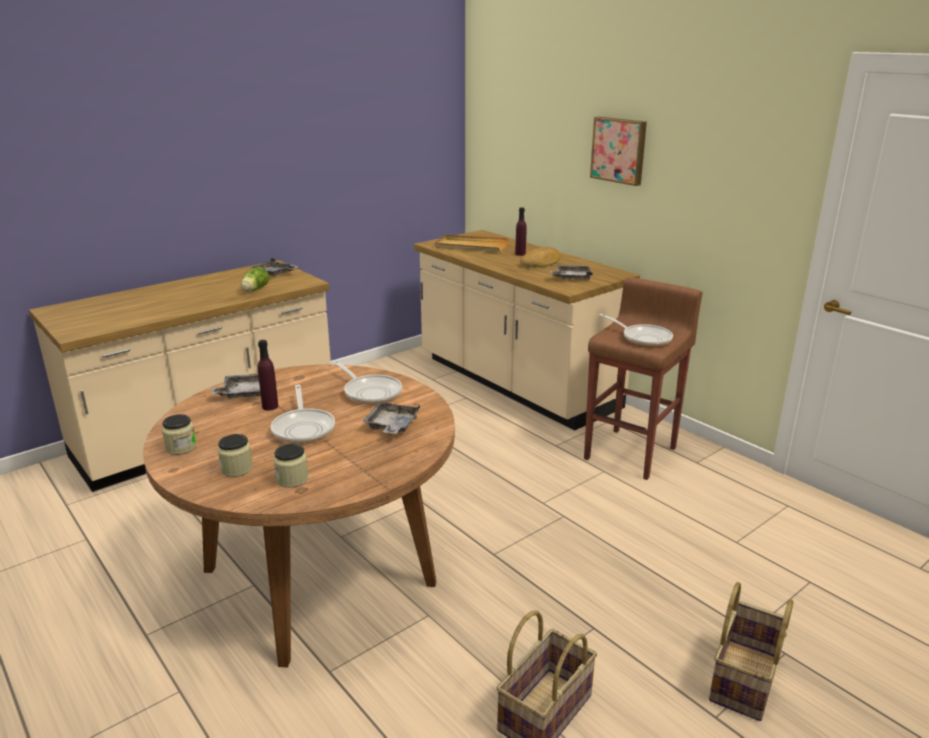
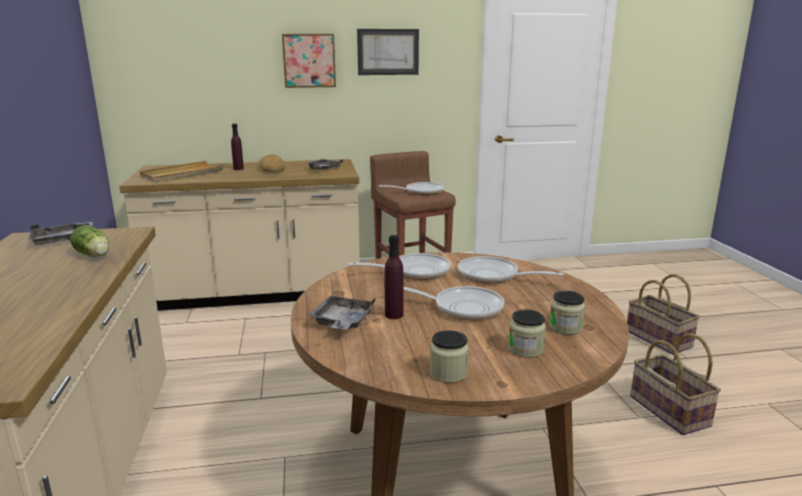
camera: 60 degrees left, 5 degrees down
(391, 426) = (493, 276): grey tray -> frying pan
(702, 151) = (388, 52): none -> picture

